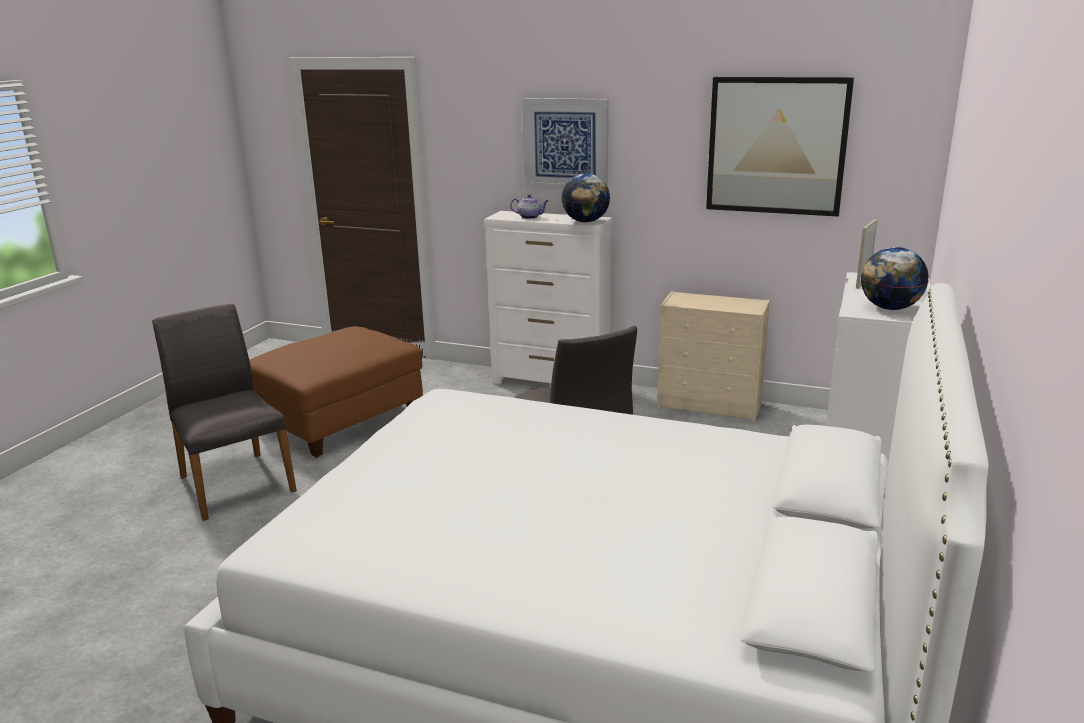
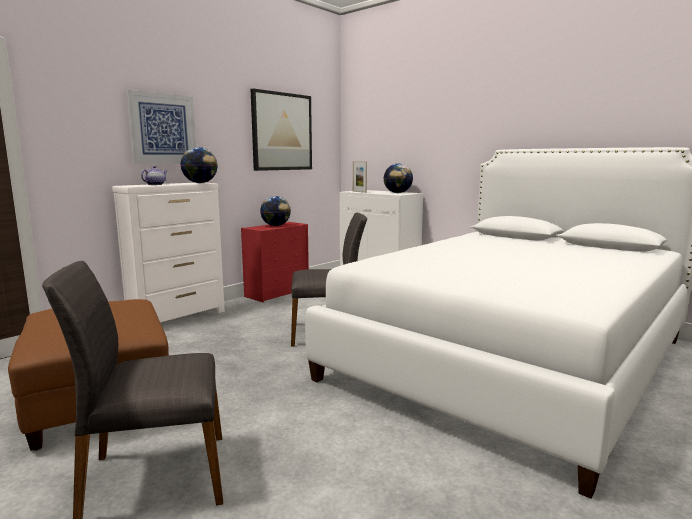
camera: 70 degrees left, 10 degrees down
(710, 405) = (278, 292): beige dresser -> red dresser
(716, 302) = (276, 226): none -> globe

